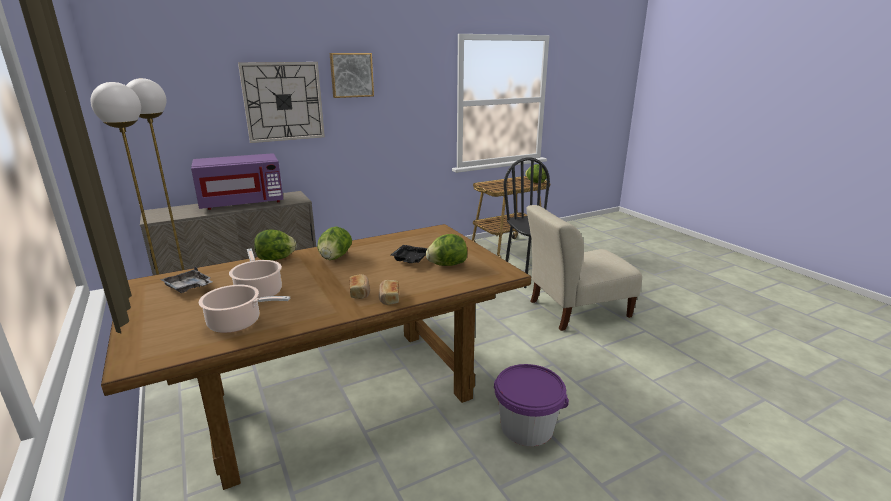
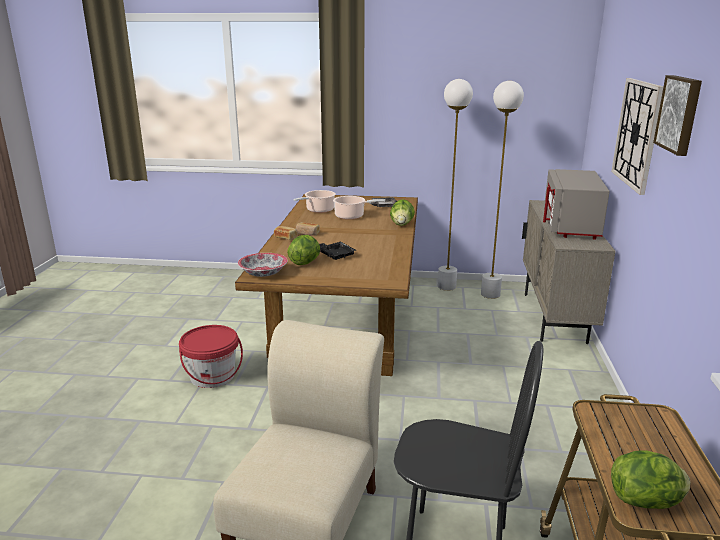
camera: 125 degrees right, 0 degrees up
(242, 203) = (571, 226): purple microwave -> grey microwave
(335, 258) = (378, 237): lettuce -> none
(496, 272) = (263, 273): none -> bowl
(527, 427) = (212, 376): purple bucket -> red bucket

